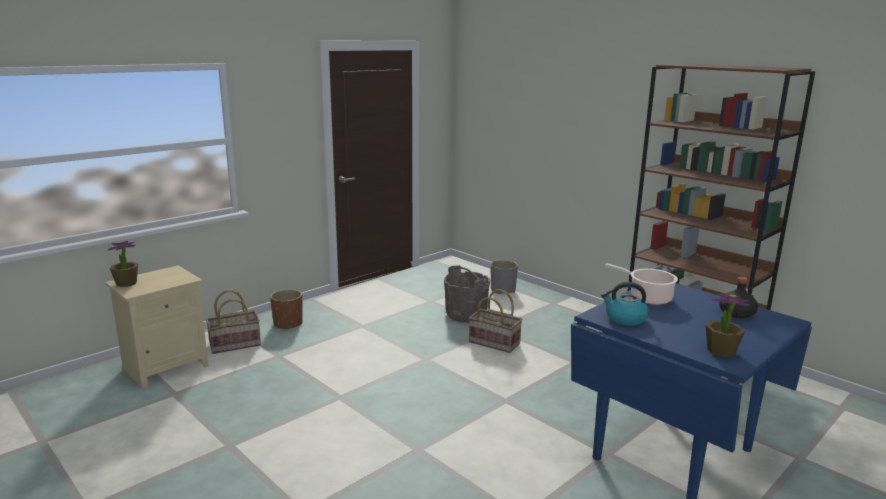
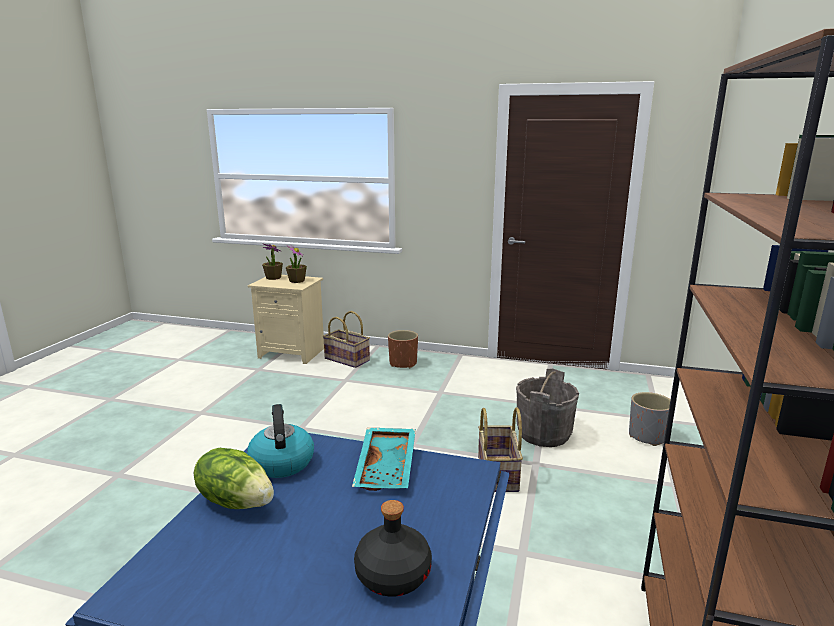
camera: 60 degrees right, 0 degrees up
(647, 298) = (388, 468): cooking pot -> turquoise tray
(660, 334) = (236, 500): none -> lettuce
(721, 351) = (186, 573): potted plant -> potted plant (297, 281)

